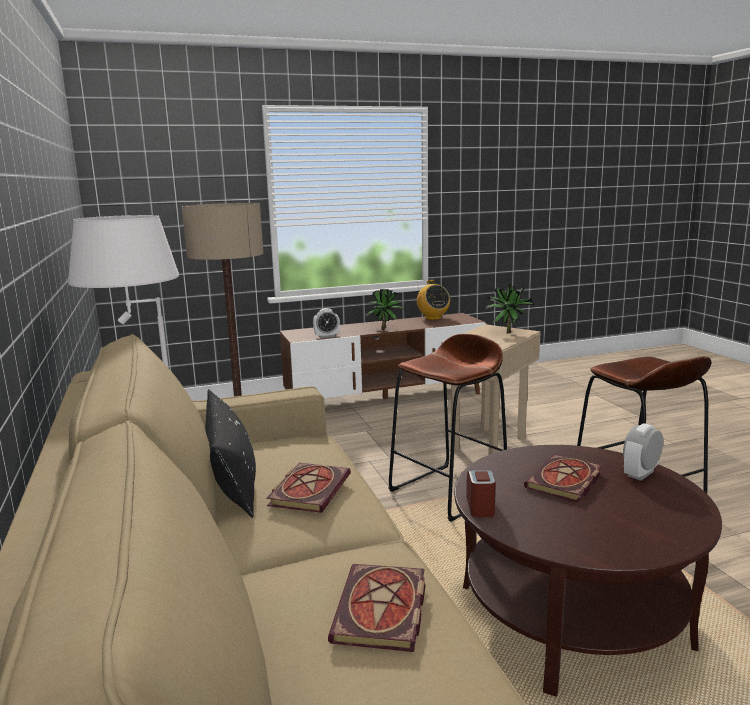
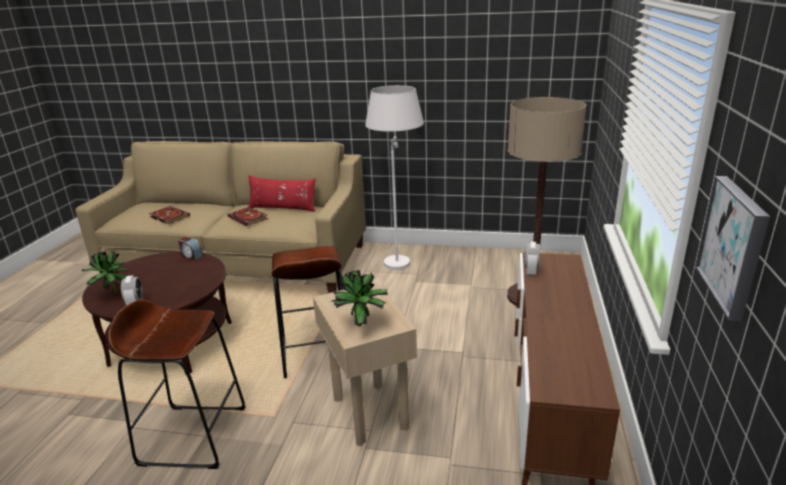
camera: 120 degrees right, 10 degrees up
(233, 479) = (283, 208): black pillow -> red pillow
(386, 329) = (540, 309): potted plant -> potted plant (112, 295)
(433, 318) = (587, 363): radio -> none
(479, 195) = (734, 245): none -> picture
(565, 482) = (169, 282): book -> none

